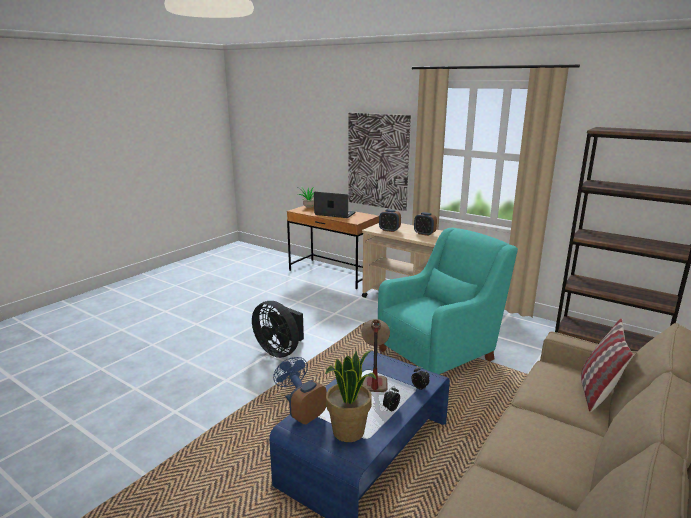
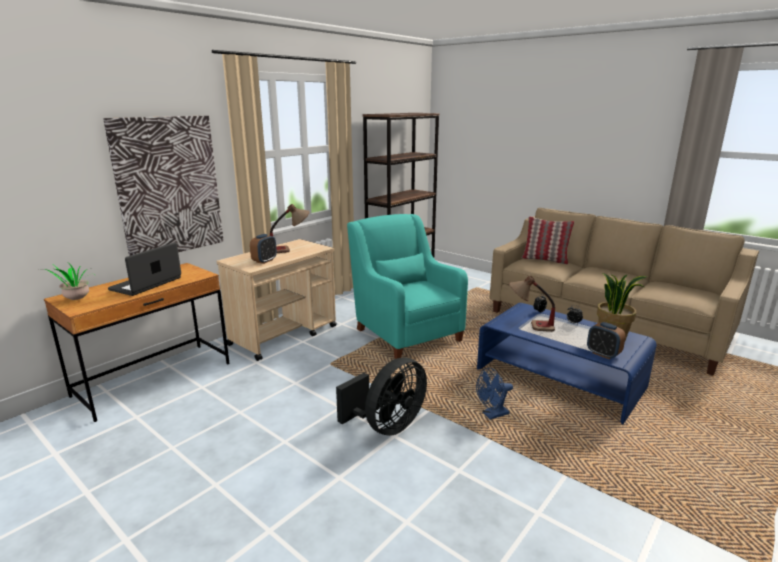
camera: 85 degrees left, 0 degrees up
(424, 234) = (291, 249): alarm clock -> table lamp

